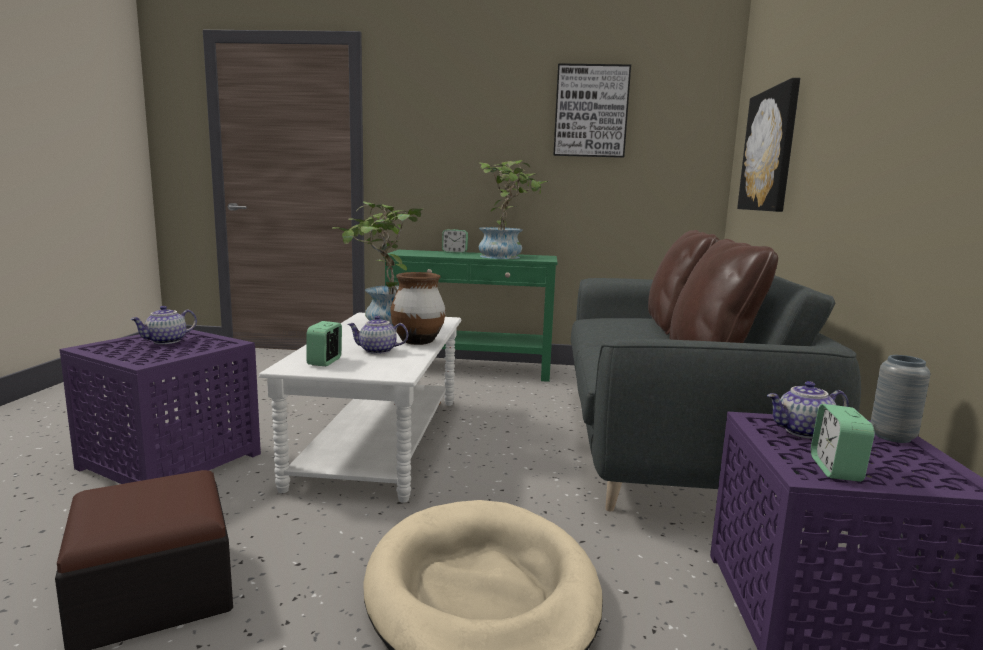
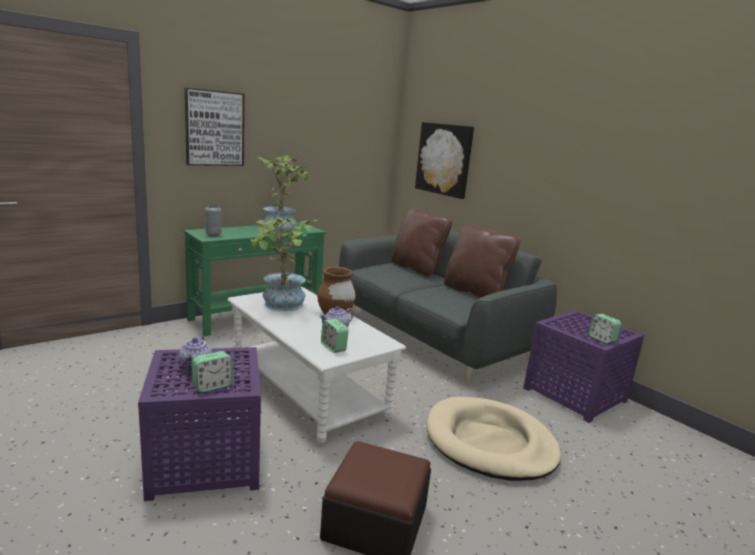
camera: 45 degrees left, 5 degrees up
(454, 252) = (235, 228): alarm clock -> alarm clock (212, 385)
(591, 111) = (321, 117): picture -> picture (214, 128)
(804, 432) = (569, 324): teapot -> none
(892, 437) = (587, 318): grey vase -> grey vase (213, 235)

